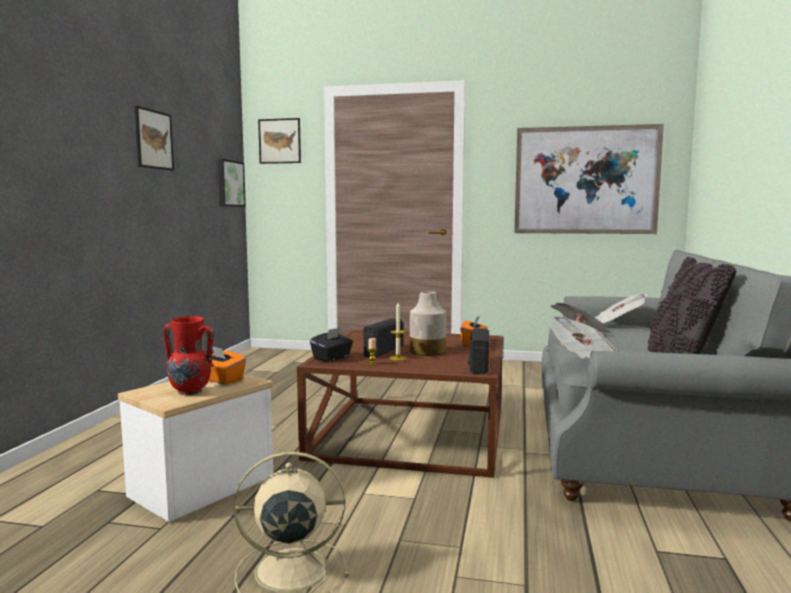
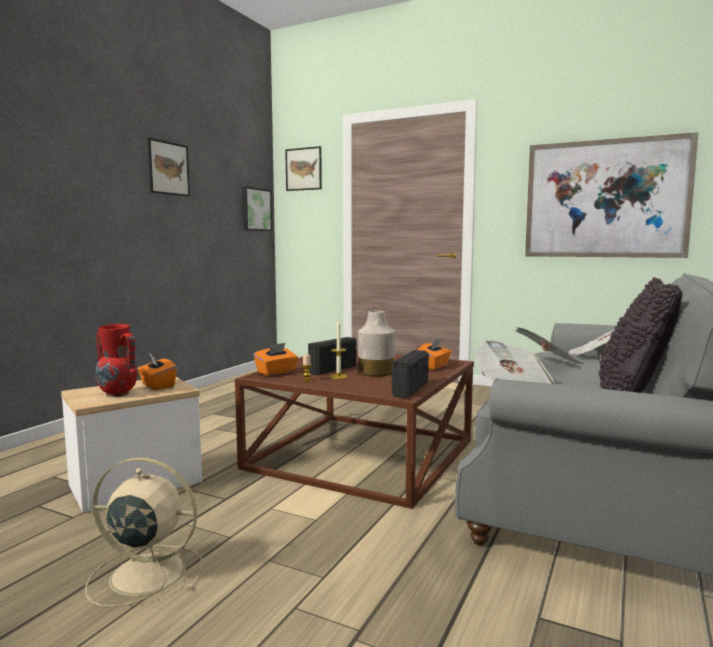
camera: 15 degrees right, 0 degrees up
(332, 358) = (276, 372): black tissue box -> orange tissue box

